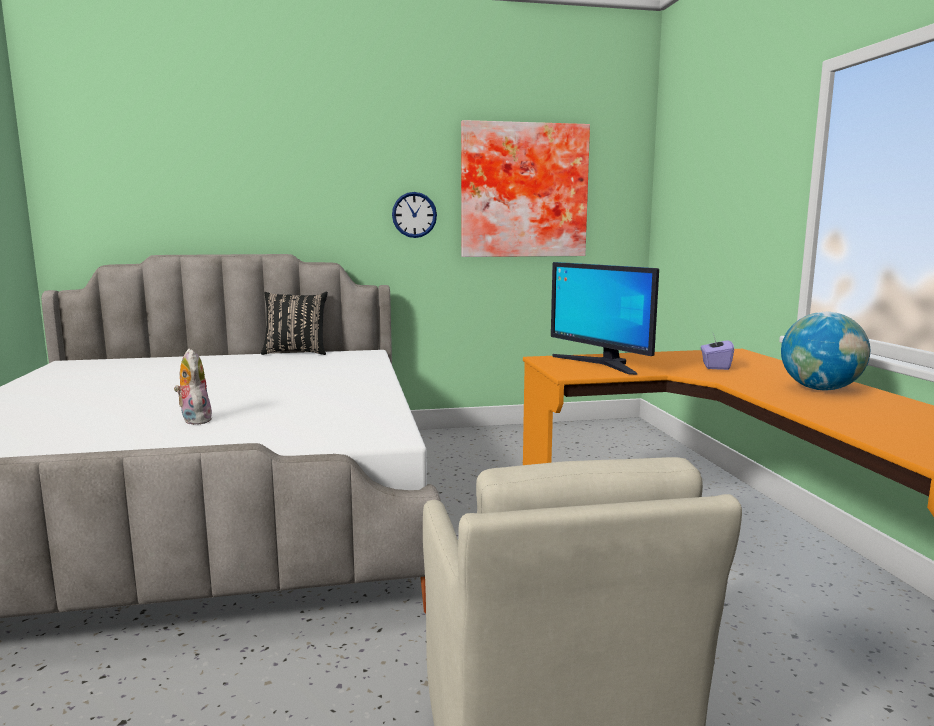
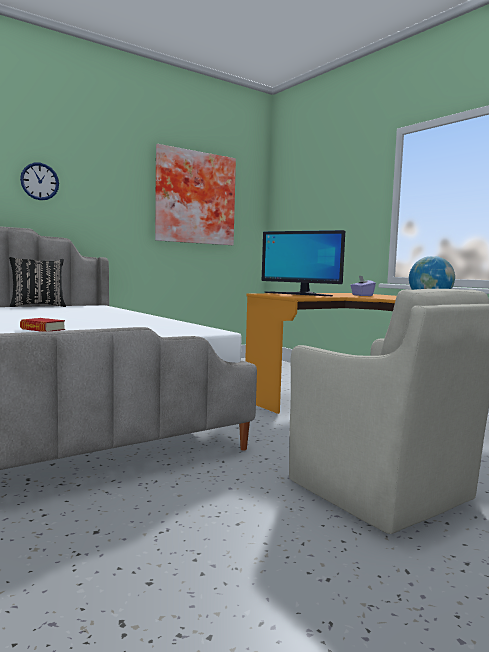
camera: 25 degrees left, 5 degrees down
(194, 420) = (42, 329): plush toy -> book
(414, 215) = (122, 207): wall clock -> wall clock (39, 181)

